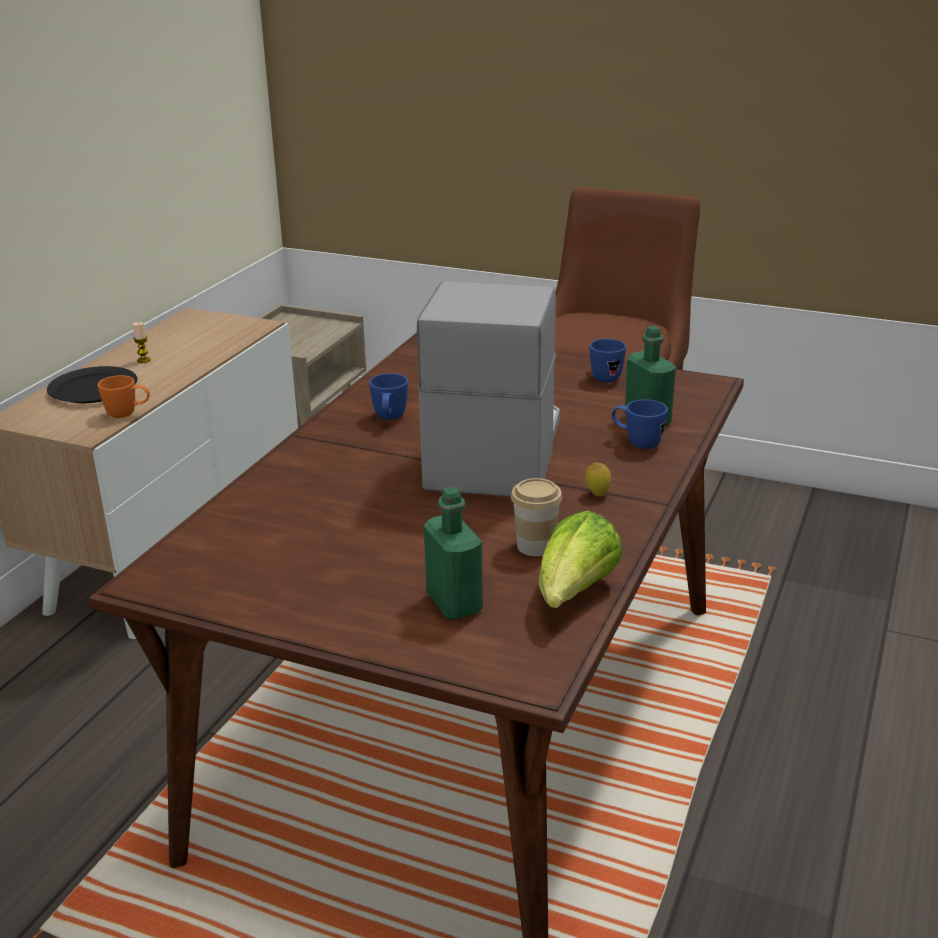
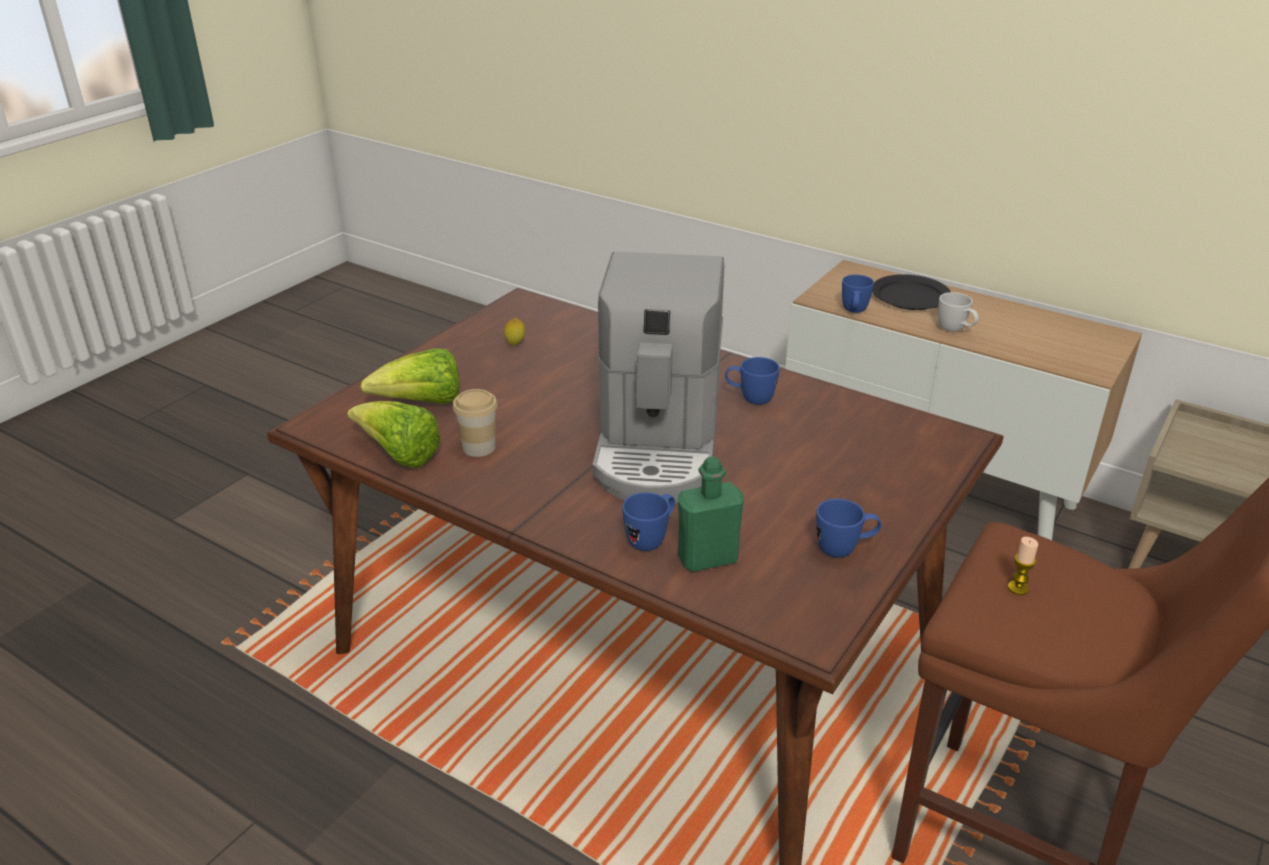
camera: 100 degrees right, 5 degrees up
(128, 414) = (854, 312): orange mug -> blue mug
(144, 360) = (981, 315): candle -> candle (1018, 588)
(177, 370) = (955, 330): none -> white mug
(454, 603) = (422, 403): green bottle -> lettuce
(495, 453) = (658, 448): coffee machine -> coffee machine turned 75 degrees clockwise
(597, 494) = (550, 493): lemon -> lemon (515, 344)

